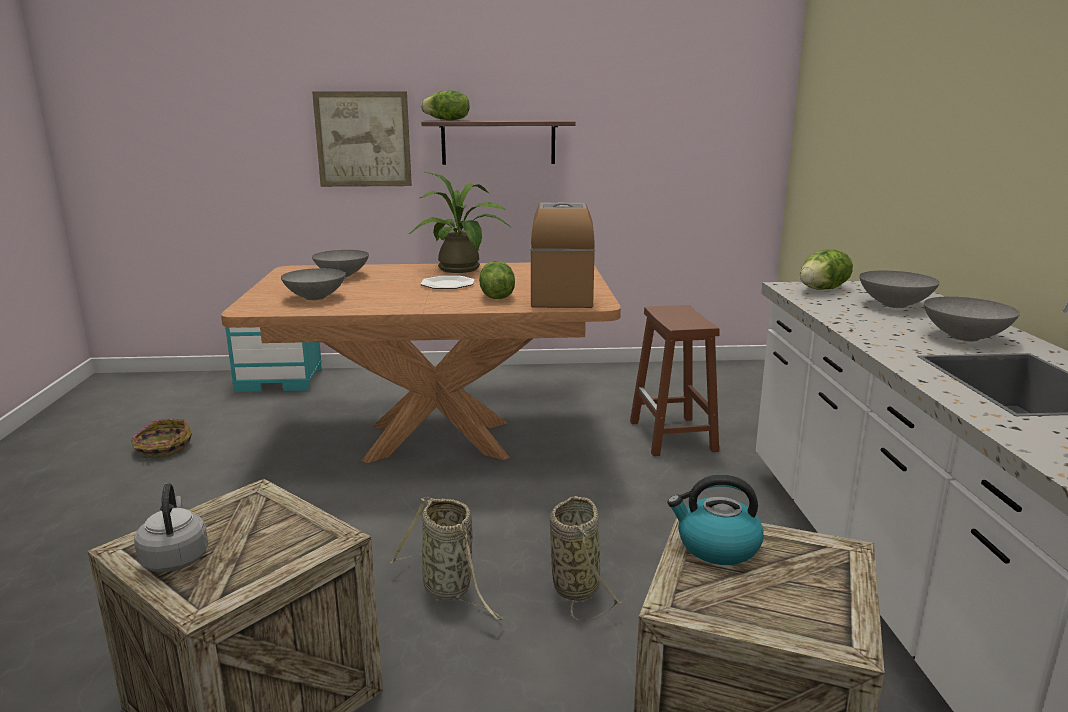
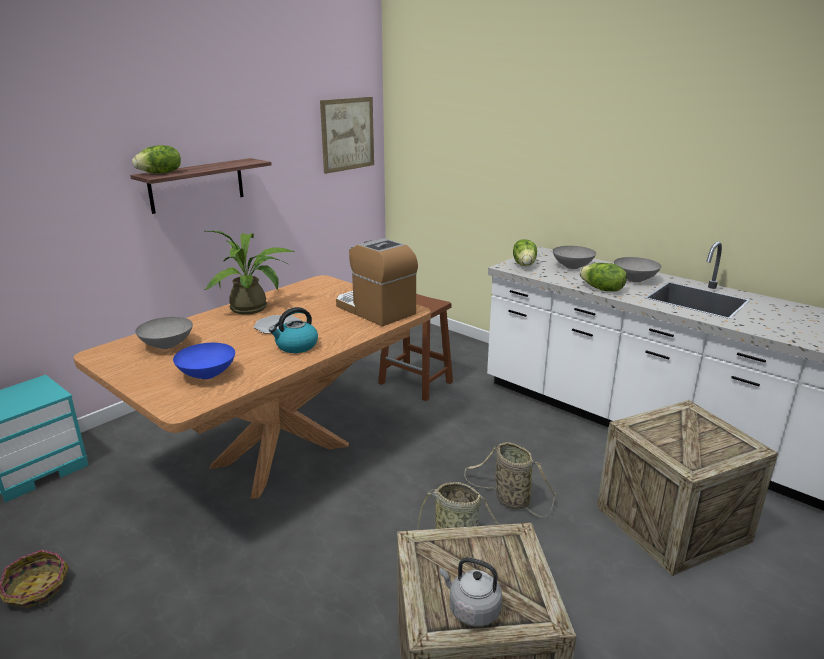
camera: 45 degrees left, 5 degrees up
(314, 298) = (206, 375): grey bowl -> blue bowl
(363, 139) = (71, 202): picture -> picture (347, 134)
(496, 297) = (338, 325): lettuce -> lettuce (602, 289)
(716, 547) = (655, 433): kettle -> kettle (296, 346)

